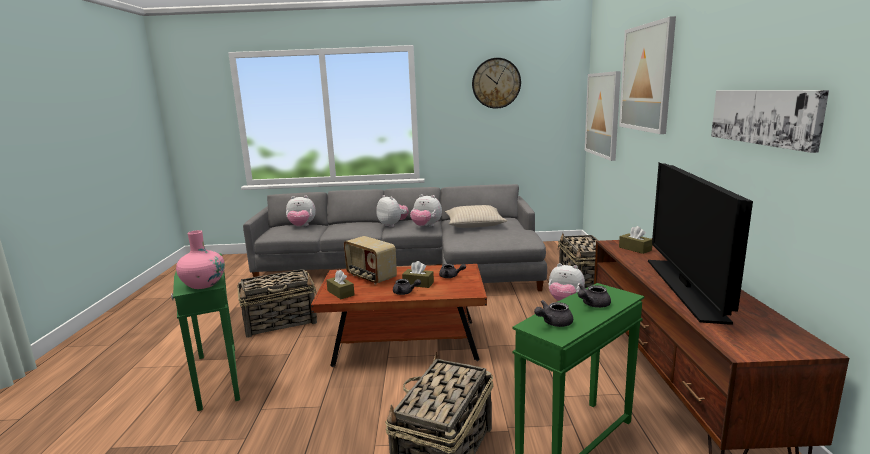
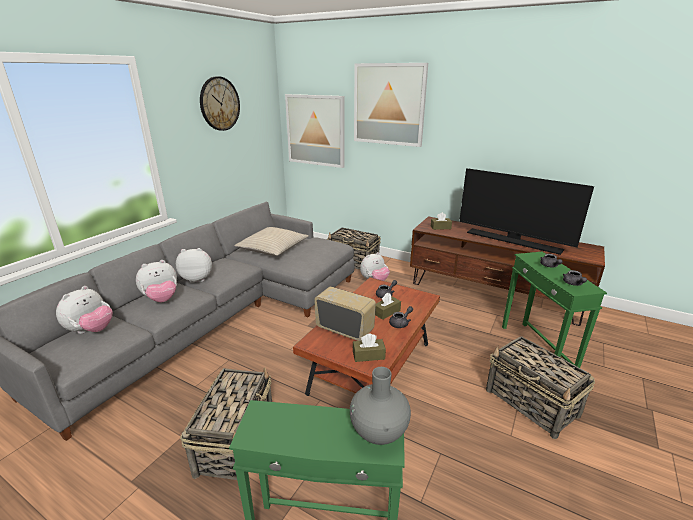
camera: 60 degrees left, 10 degrees up
(203, 284) = (378, 430): pink vase -> grey vase
(370, 277) = (345, 329): radio -> radio turned 135 degrees counterclockwise
(426, 226) = (238, 266): plush toy -> plush toy (162, 299)
(764, 117) = (531, 136): picture -> none

